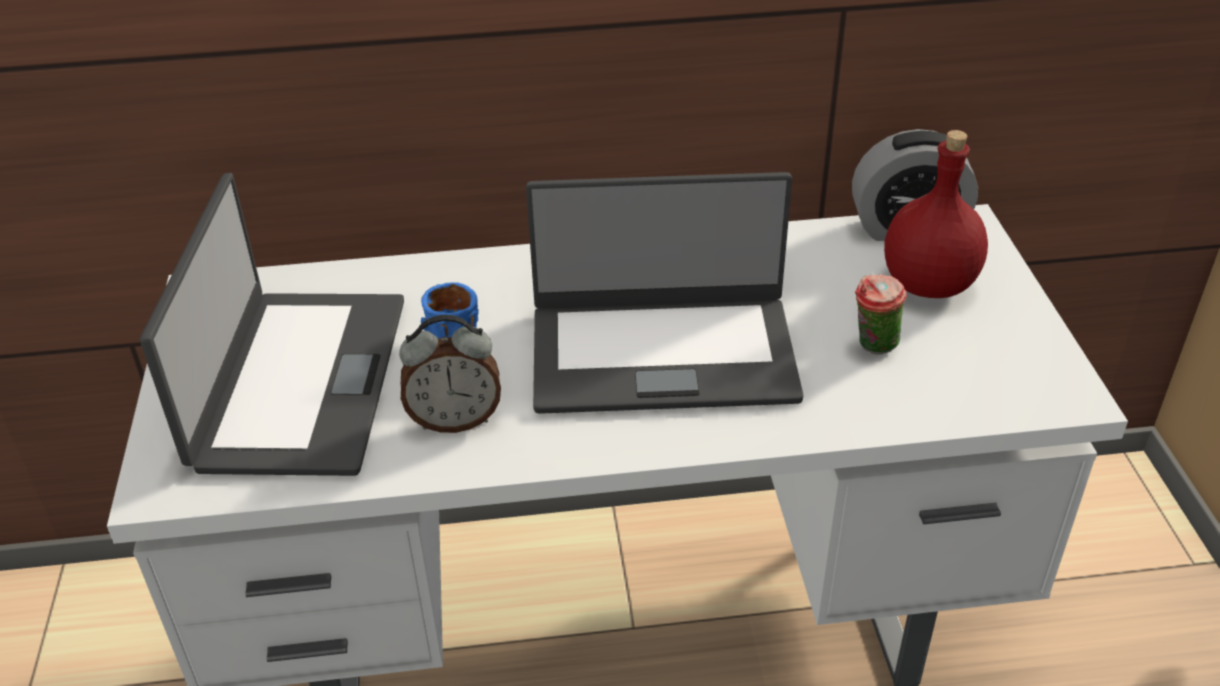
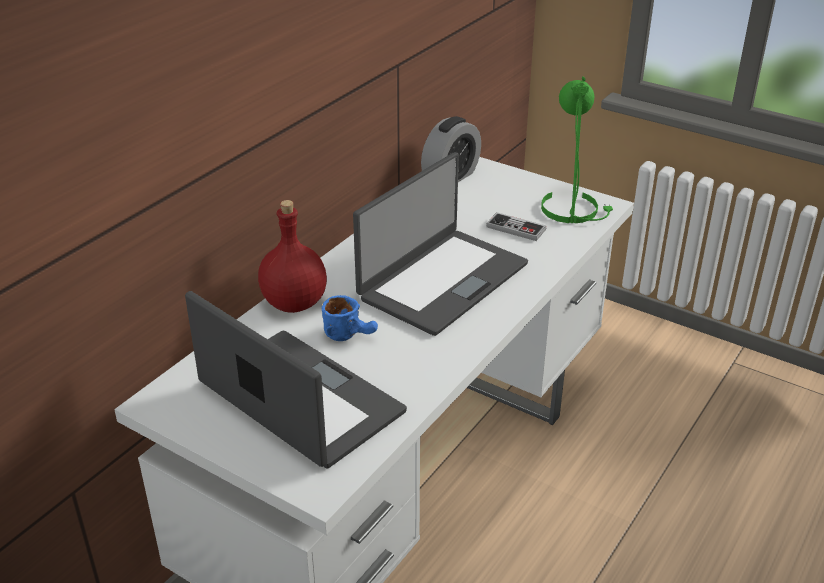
camera: 50 degrees left, 5 degrees down
(455, 419) = (405, 362): alarm clock -> none
(873, 347) = (516, 228): cup -> game controller
(930, 285) = (496, 194): red bottle -> red bottle (295, 303)
(1008, 371) = (573, 208): none -> green table lamp

